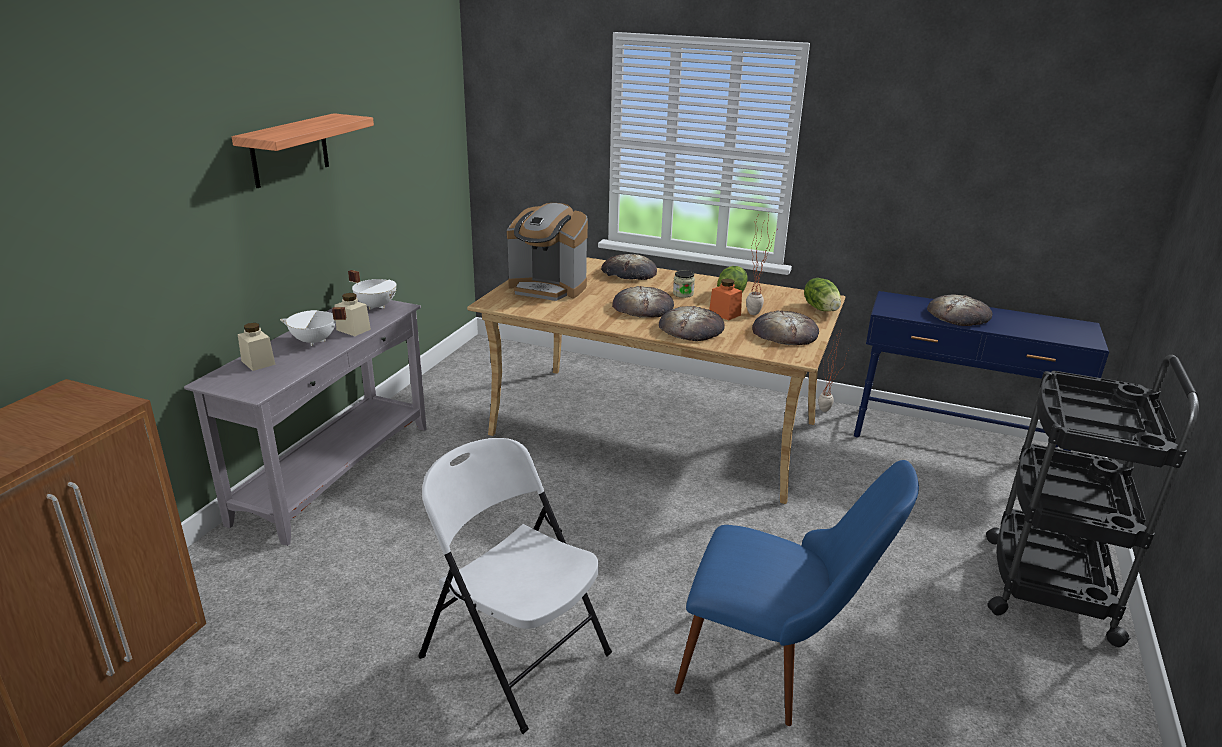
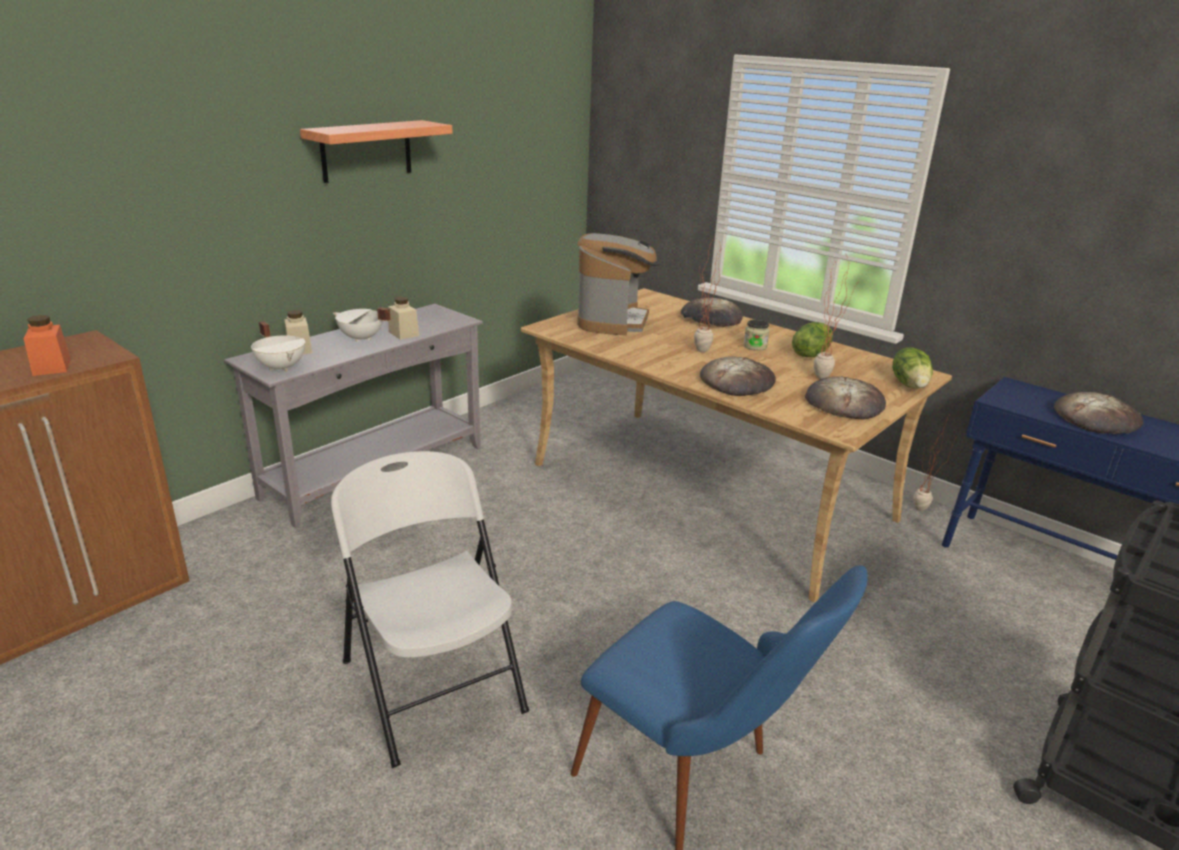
camera: 20 degrees right, 0 degrees up
(376, 306) = (441, 316): white cooking pot -> white cooking pot (282, 367)
(548, 288) = (614, 321): coffee machine -> coffee machine turned 120 degrees counterclockwise
(643, 307) = (699, 353): bread -> potted plant
(724, 314) = (787, 373): orange jar -> orange jar (52, 367)

